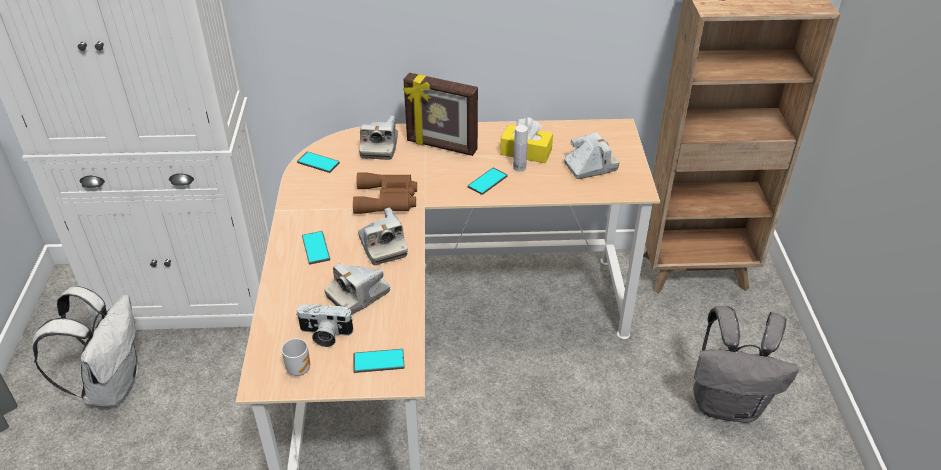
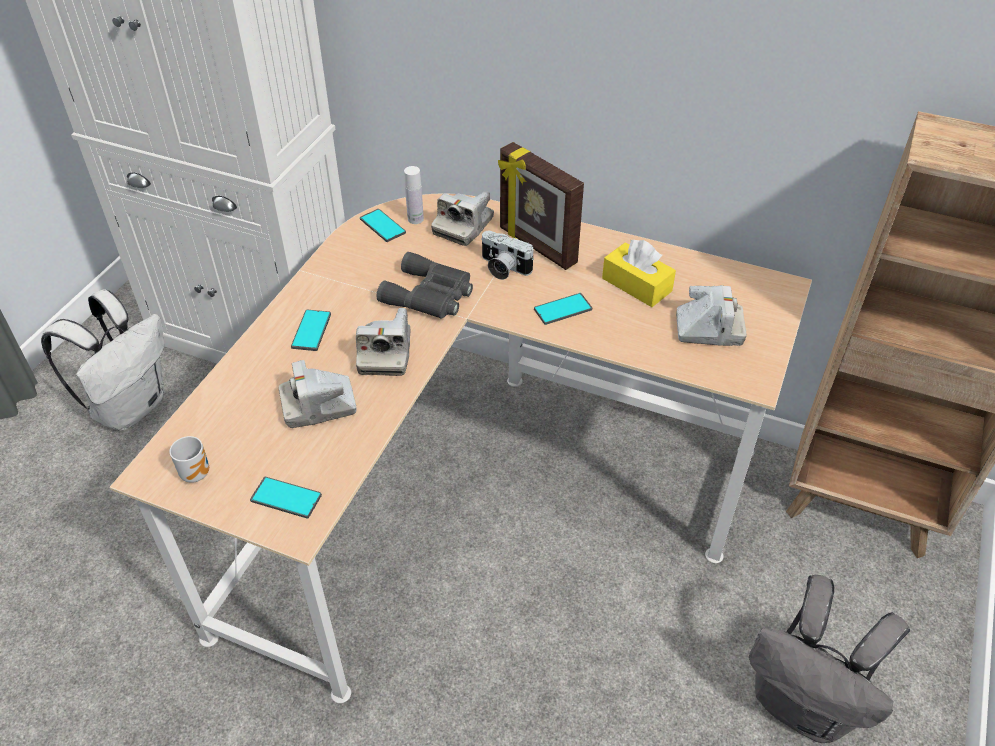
camera: 25 degrees right, 5 degrees up
(325, 335) = (251, 442): camera -> camera (503, 268)
(387, 199) = (430, 295): brown binoculars -> grey binoculars
(519, 167) = (615, 302): white bottle -> white bottle (415, 219)

